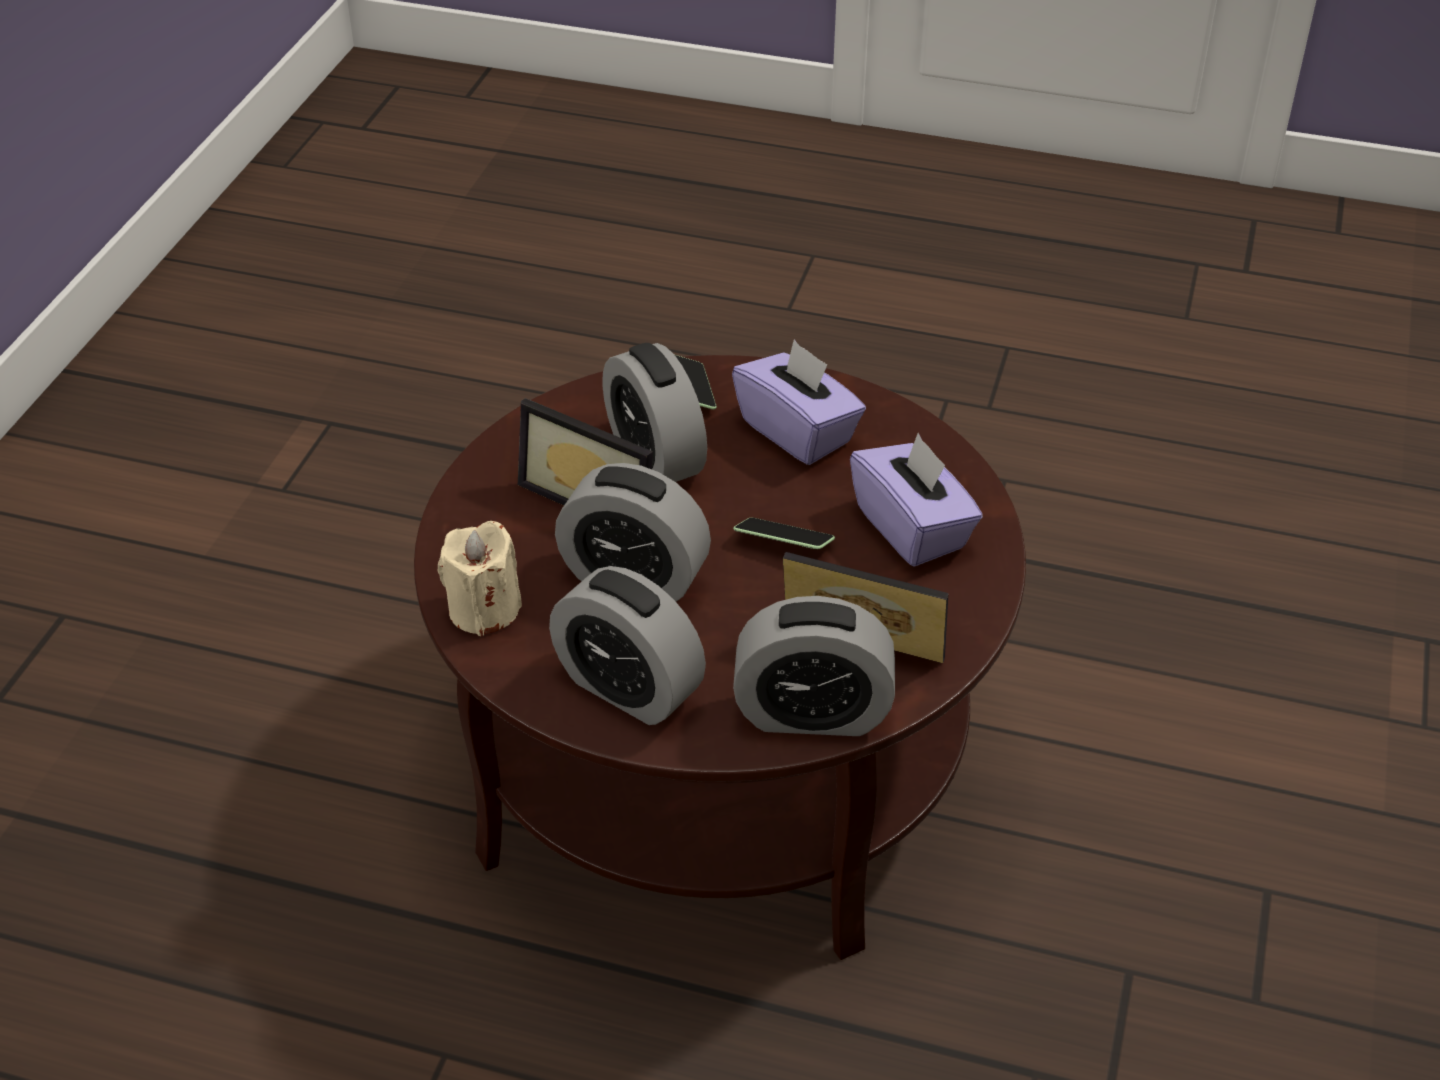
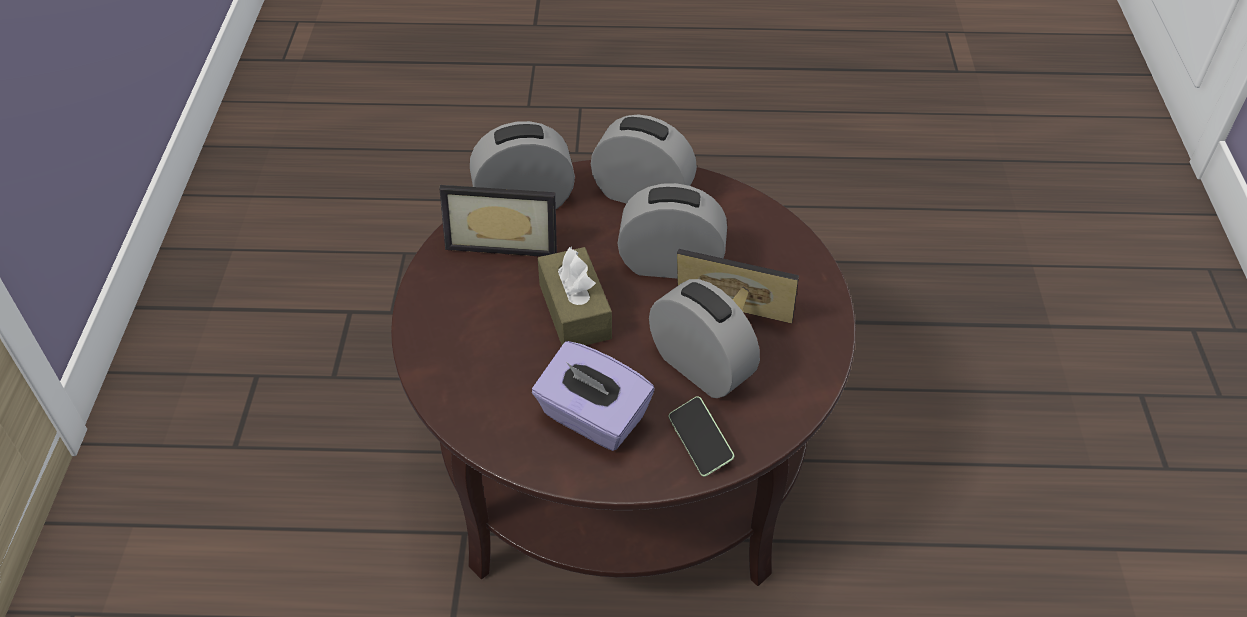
camera: 165 degrees right, 5 degrees up
(484, 610) = (759, 224): beige candle -> none
(783, 543) = (575, 311): phone -> brown tissue box
(912, 528) = (480, 343): purple tissue box -> none

